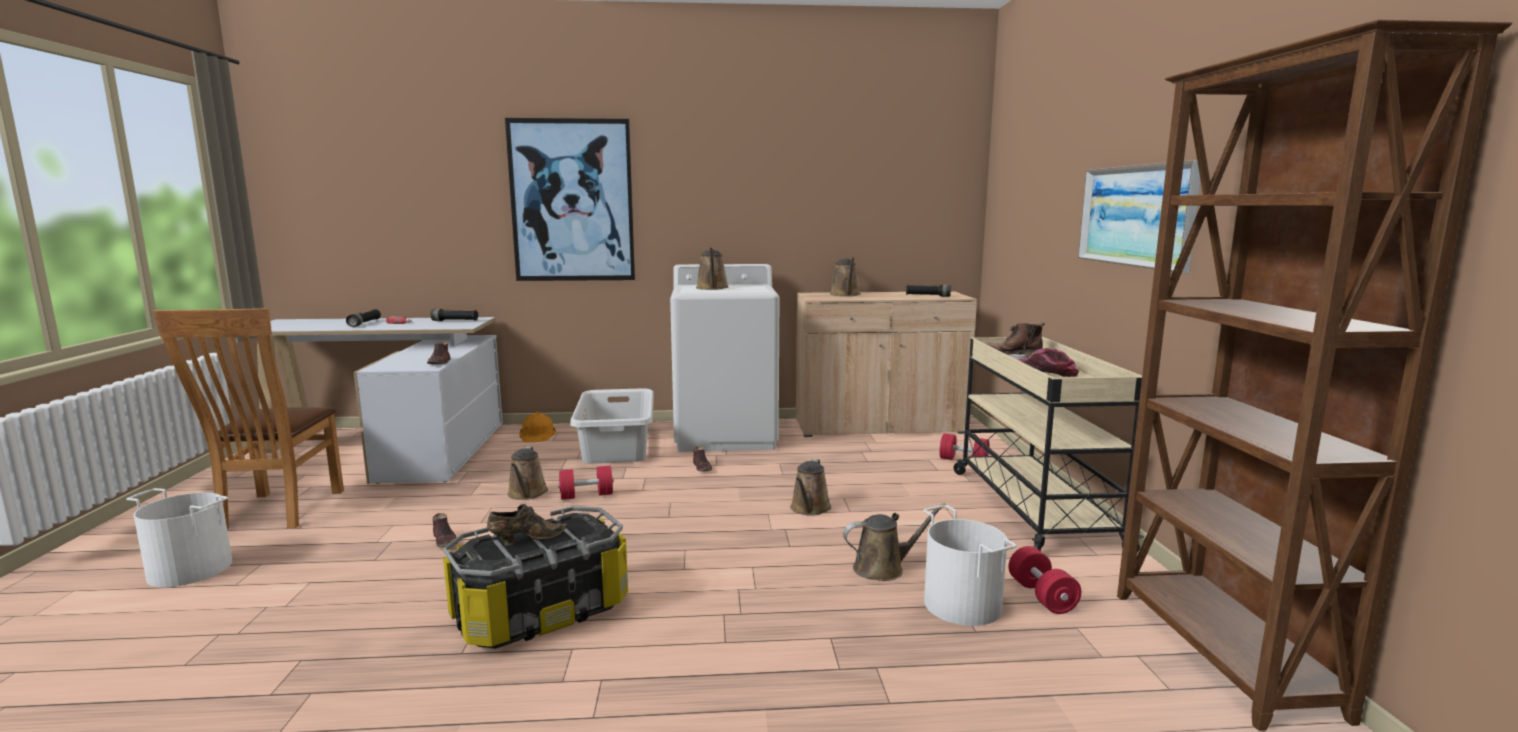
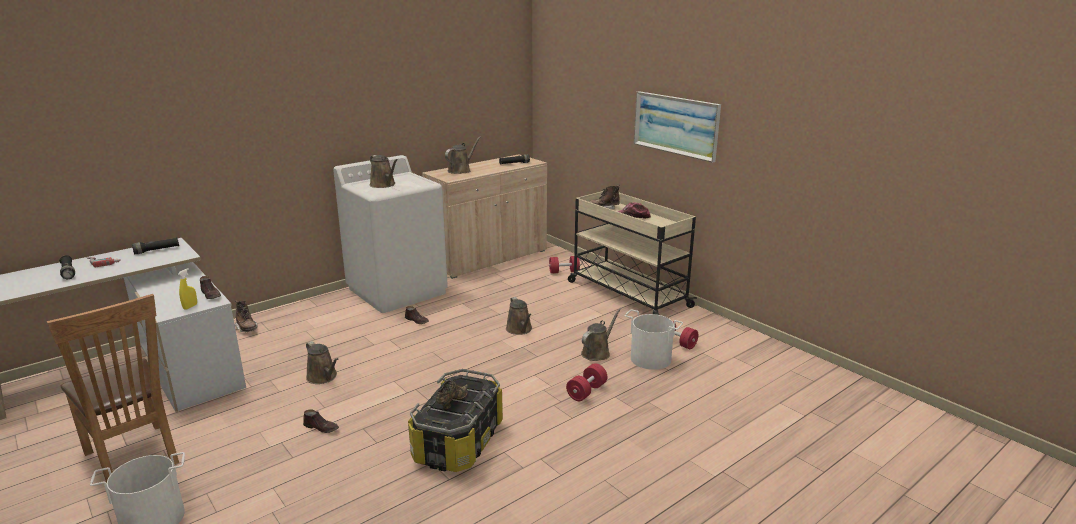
camera: 35 degrees left, 10 degrees up
(404, 367) = (190, 307): none -> yellow spray bottle
(537, 434) = (247, 329): orange hard hat -> brown boot
(572, 201) = (240, 124): picture -> none
(586, 496) = (369, 365): red dumbbell -> red dumbbell (586, 391)
(617, 447) = (332, 322): grey laundry basket -> none
(845, 295) = (461, 170): brown watering can -> brown watering can turned 105 degrees counterclockwise
(1220, 653) = (758, 345): brown bookcase -> none

